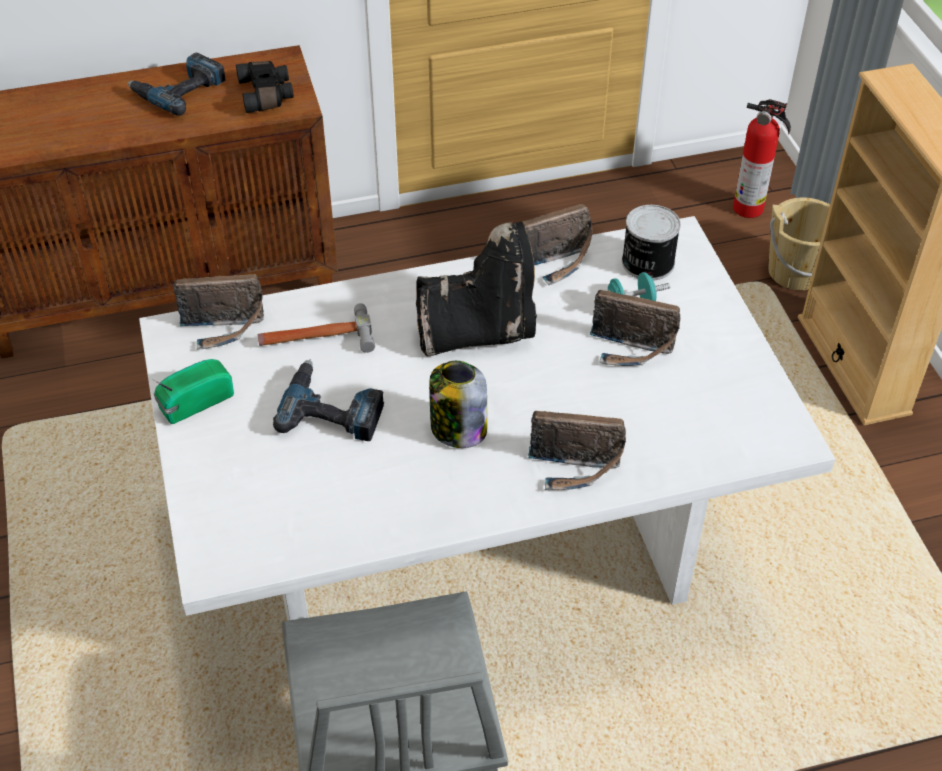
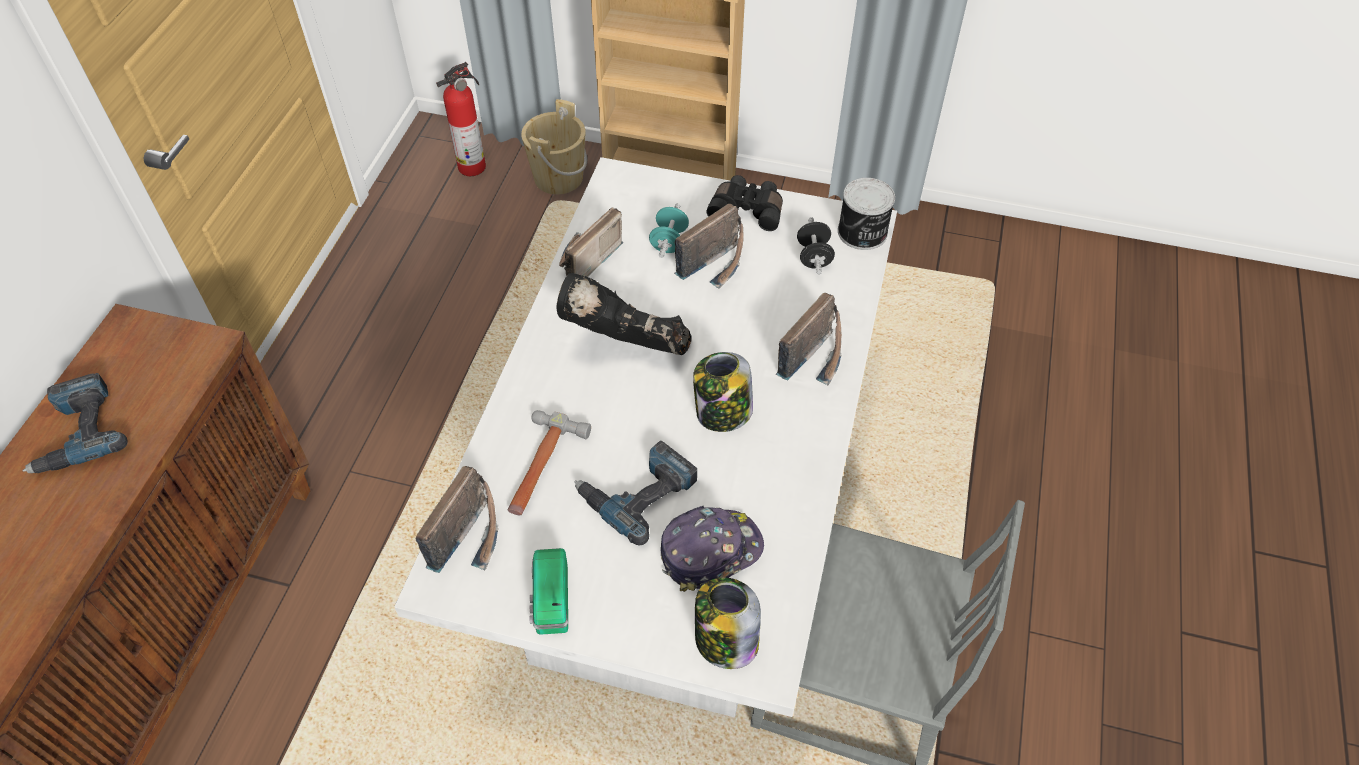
camera: 60 degrees left, 5 degrees up
(220, 529) = (725, 641): none -> jar
(267, 95) = (167, 361): black binoculars -> black binoculars (747, 210)
(303, 482) = (710, 551): none -> cap
(480, 332) = (625, 347): black boot -> black boot turned 90 degrees counterclockwise
(557, 263) = (584, 261): radio -> radio turned 150 degrees counterclockwise
(646, 263) = (630, 209): can -> can (862, 233)
(705, 417) = (814, 257): none -> black dumbbell

